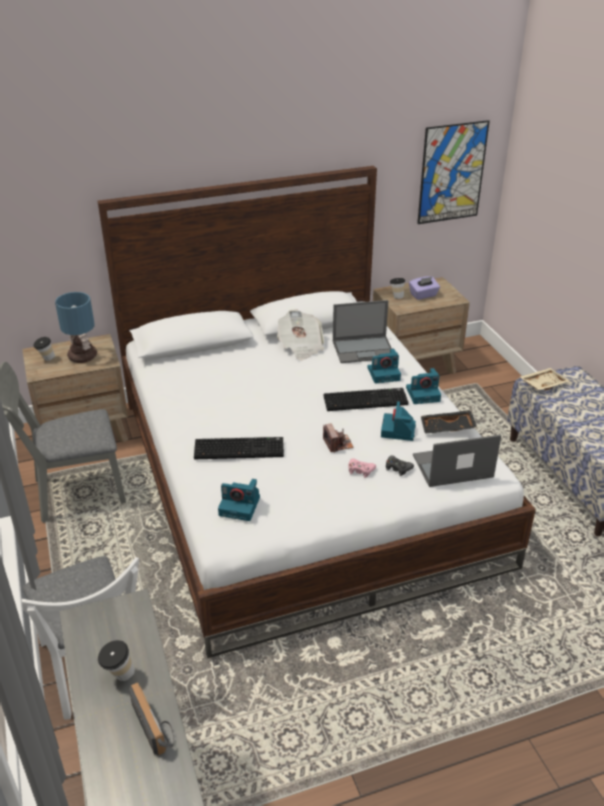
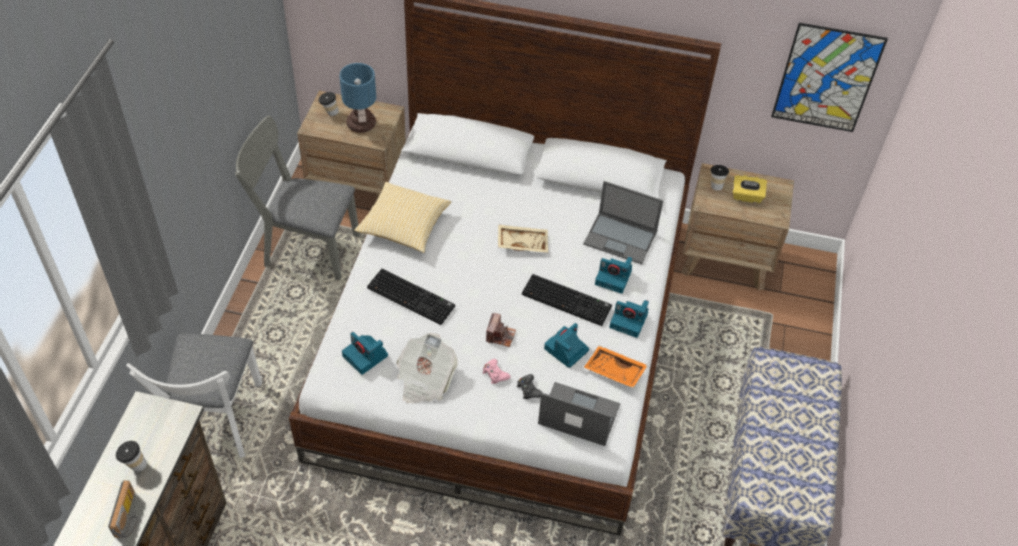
camera: 30 degrees right, 15 degrees up
(184, 407) = (404, 226): none -> pillow
(300, 346) = (564, 204): newspaper -> newspaper (425, 379)
(423, 295) = (746, 196): purple tissue box -> yellow tissue box
(447, 428) = (614, 372): black tray -> orange tray
(542, 384) = (776, 367): beige tray -> beige tray (522, 242)

